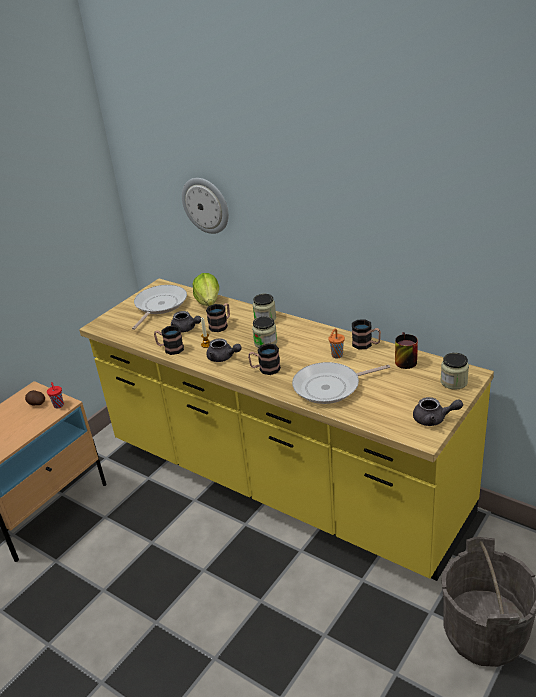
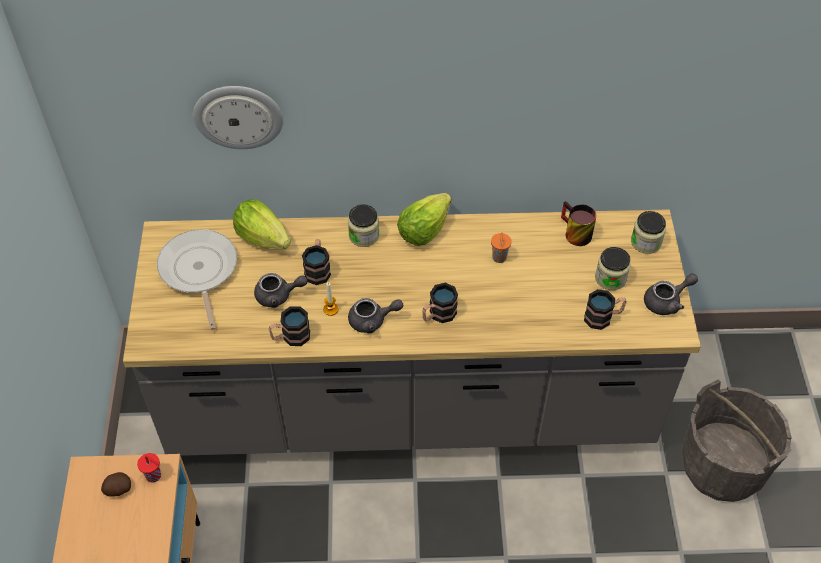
camera: 40 degrees left, 20 degrees up
(265, 343) = (400, 274): jar -> jar (610, 278)
(282, 482) = (410, 405): yellow counter -> grey counter
(303, 327) = (423, 230): none -> lettuce
(330, 387) = (532, 307): frying pan -> none
(366, 344) = (516, 227): mug -> mug (603, 317)

